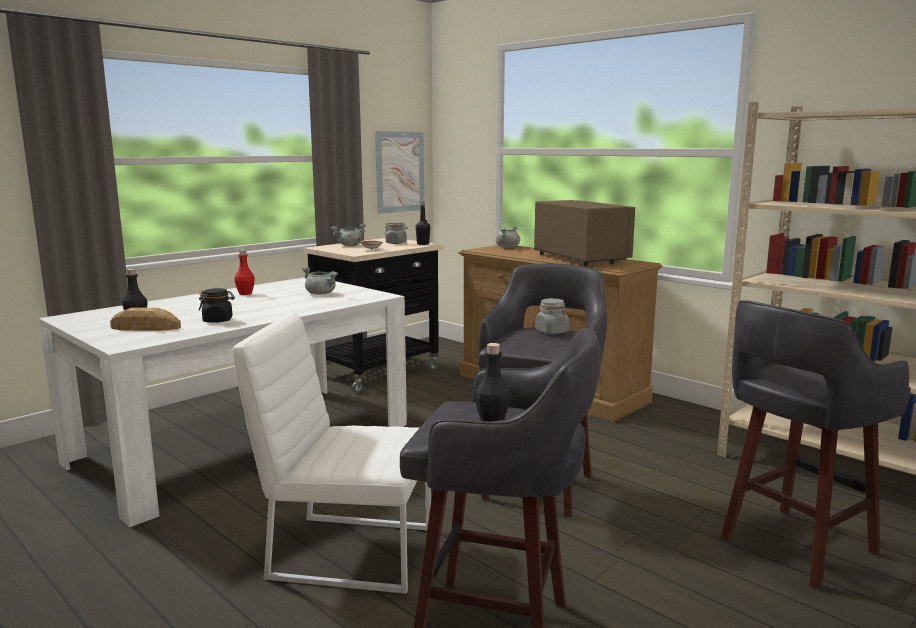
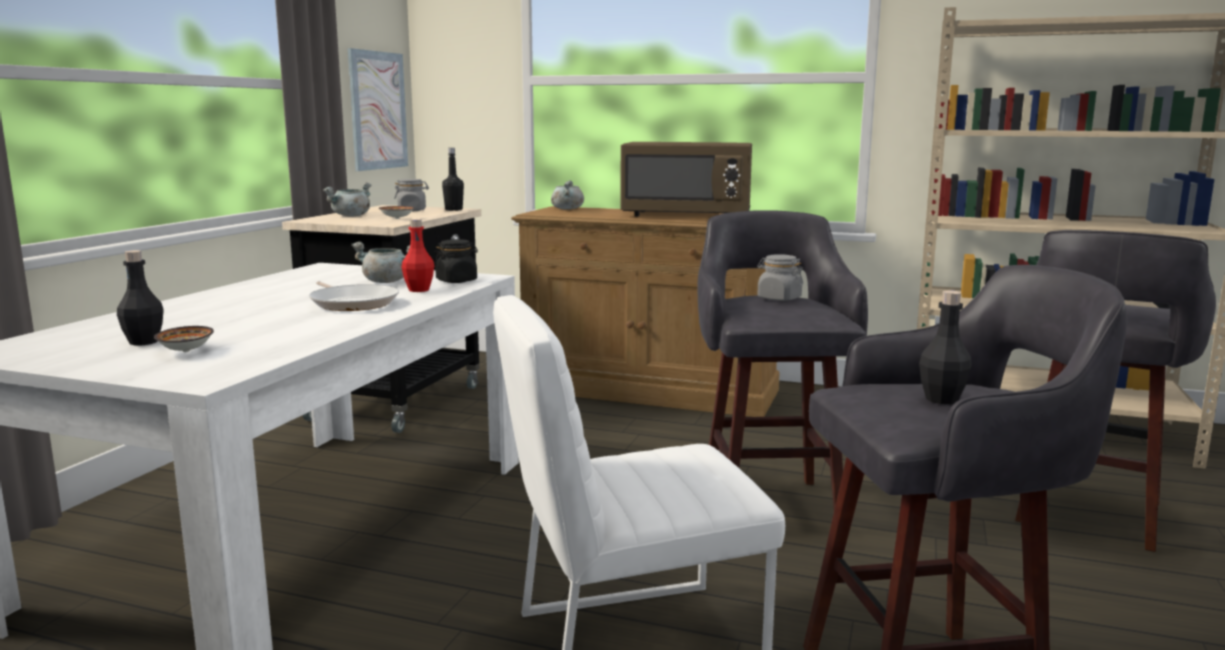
camera: 25 degrees left, 0 degrees up
(145, 327) = (187, 351): bread -> bowl
(218, 320) = (298, 328): black jar -> black jar (456, 281)
(245, 293) = (262, 291): red bottle -> red bottle (419, 290)
(275, 306) = (353, 303): none -> frying pan
(580, 258) = (687, 215): brown microwave -> brown microwave turned 150 degrees clockwise

